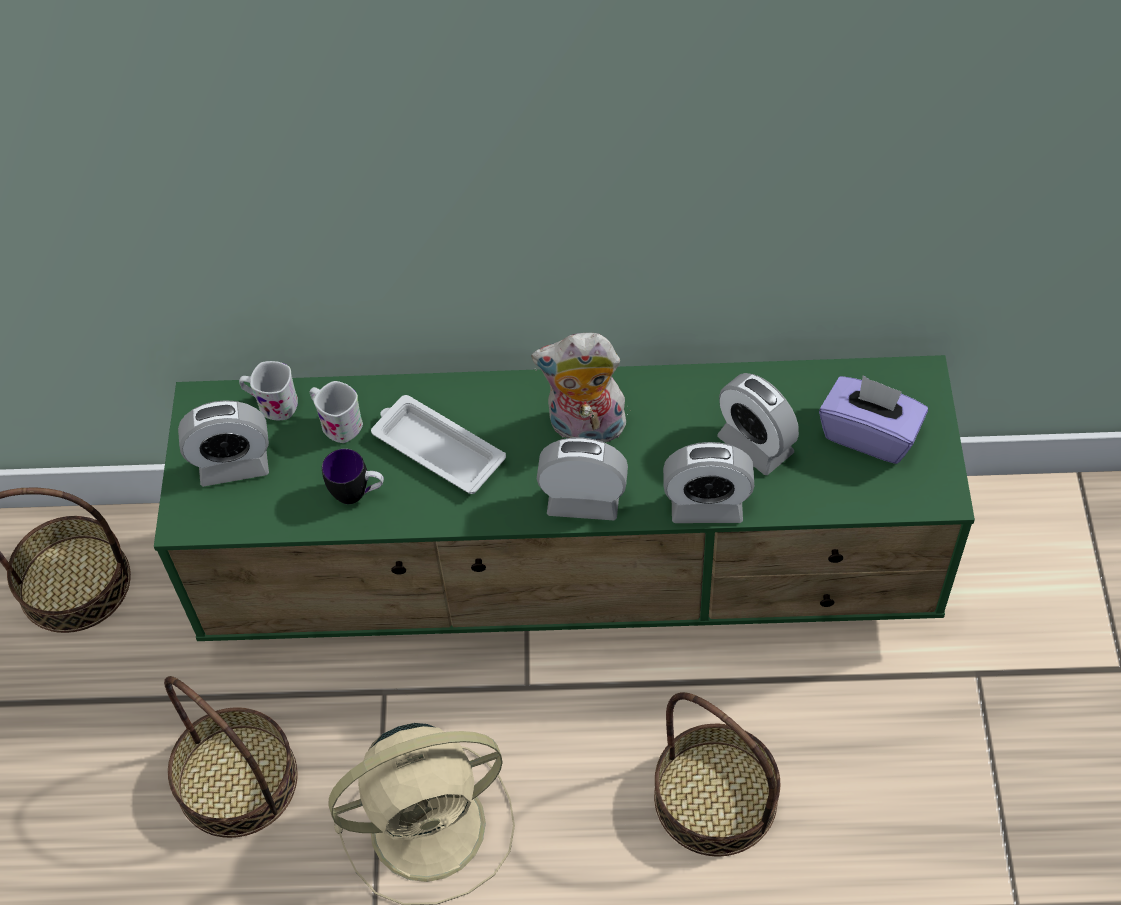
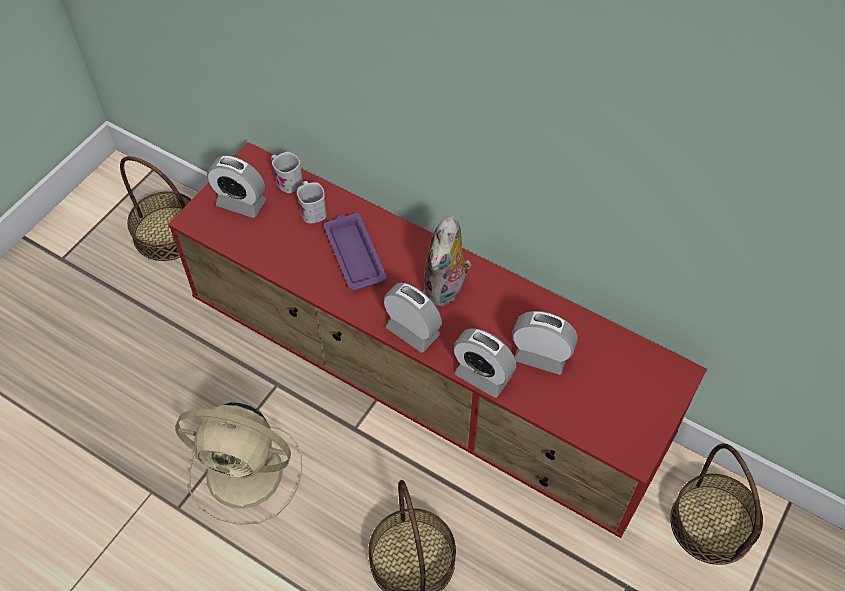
camera: 30 degrees right, 0 degrees up
(238, 780) = (168, 385): basket -> basket (712, 524)
(358, 494) = (292, 256): mug -> none
(436, 449) = (354, 254): white tray -> purple tray
(573, 579) = (425, 383): green tv stand -> red tv stand
(584, 428) = (446, 289): plush toy -> plush toy turned 105 degrees counterclockwise
(755, 445) = (541, 356): alarm clock -> alarm clock turned 120 degrees clockwise
(869, 434) = (618, 390): purple tissue box -> none

